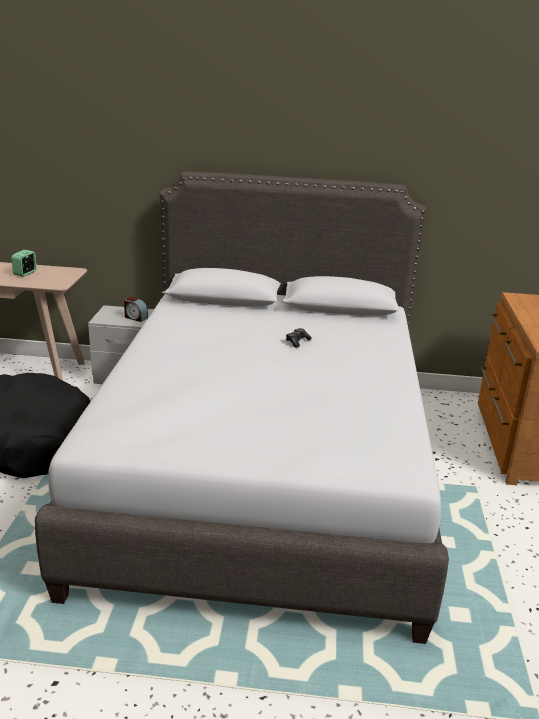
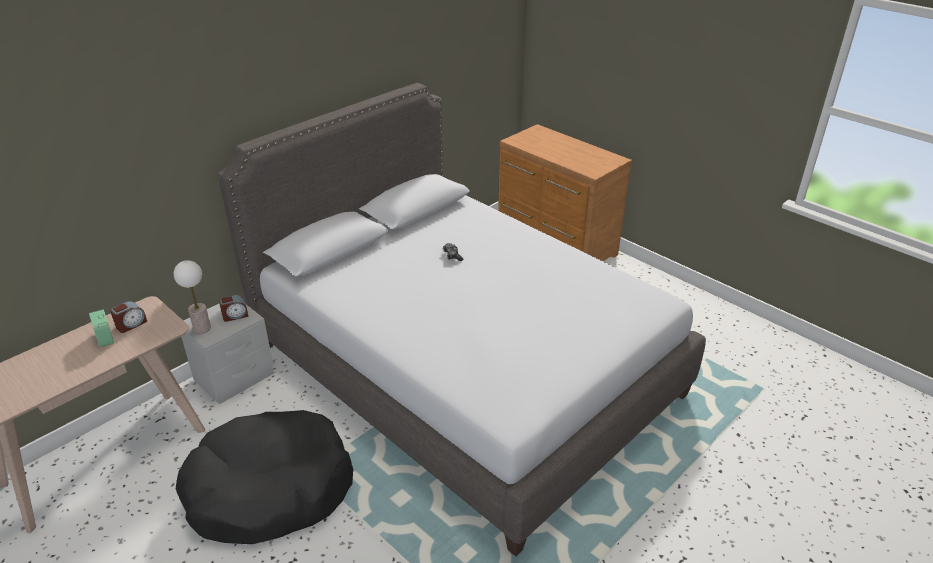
camera: 50 degrees left, 10 degrees up
(48, 274) = (131, 324): none -> alarm clock
(108, 313) = (202, 328): none -> table lamp

